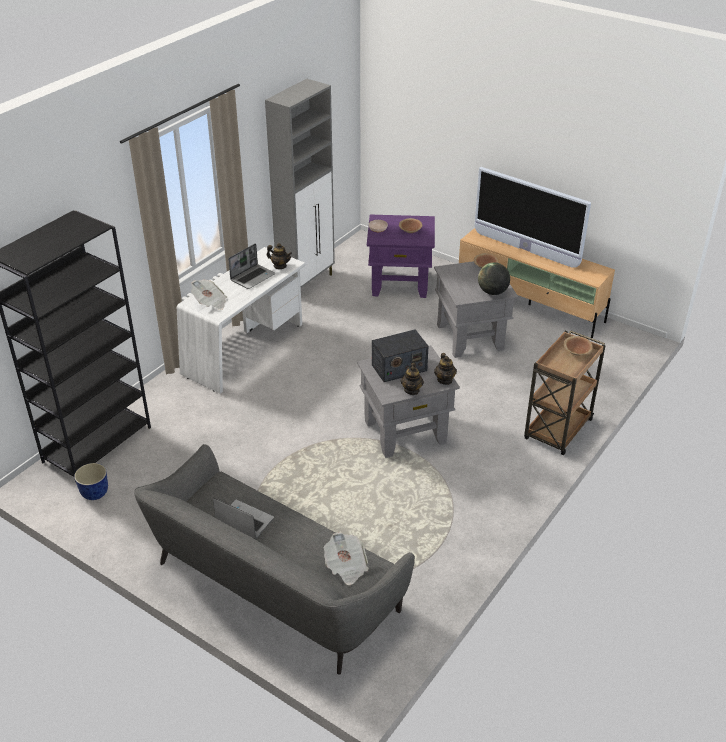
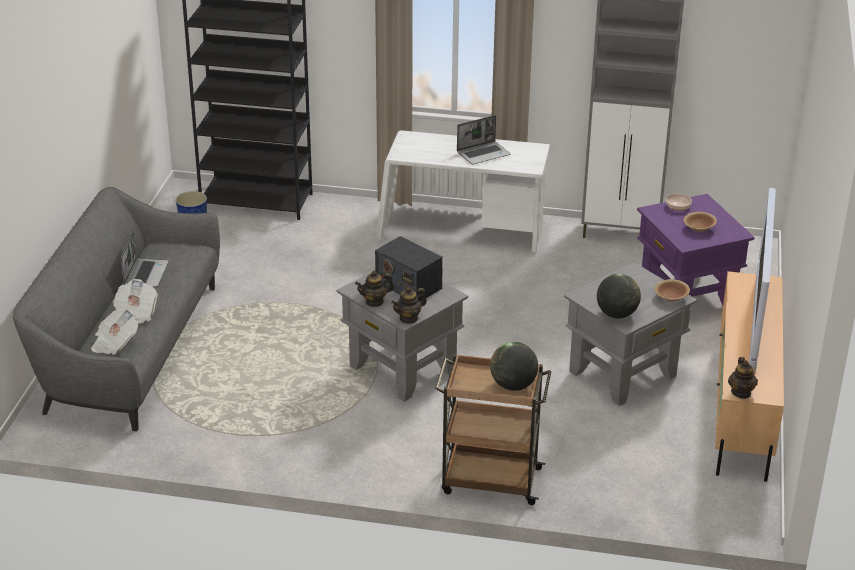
camera: 65 degrees right, 5 degrees down
(210, 302) = (416, 145): newspaper -> newspaper (135, 314)
(253, 277) = (483, 154): laptop -> laptop turned 45 degrees counterclockwise
(280, 266) = (520, 162): teapot -> teapot (741, 392)
(577, 352) = (513, 385): brown bowl -> globe

